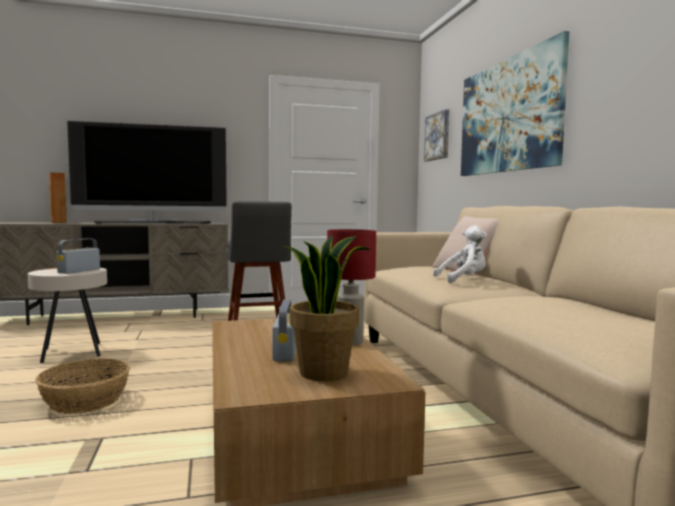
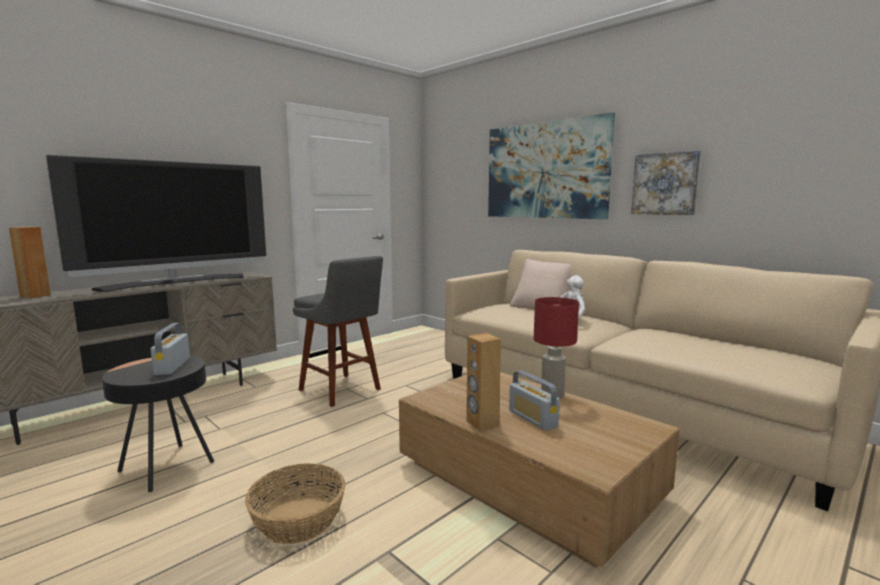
camera: 30 degrees left, 5 degrees up
(72, 352) = (166, 467): beige side table -> black side table
(233, 346) = (482, 423): none -> brown speaker
(324, 372) = (598, 431): potted plant -> none
(437, 136) = (451, 175): picture -> picture (665, 184)

